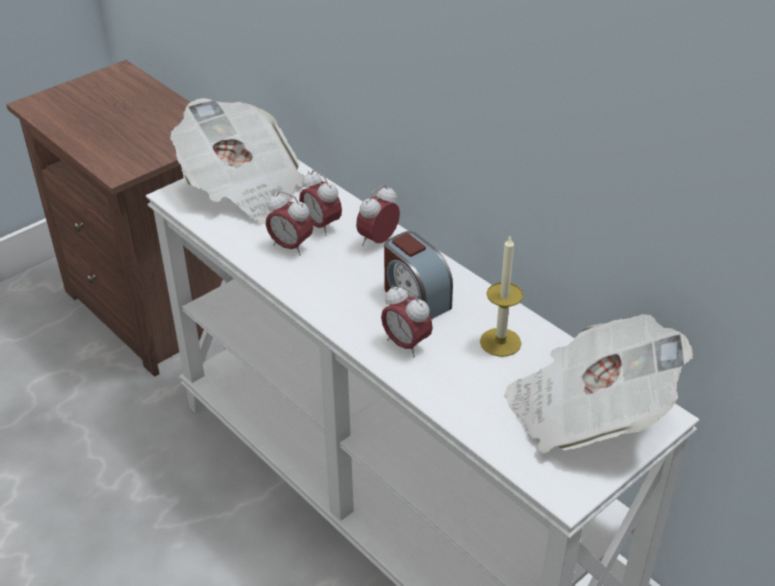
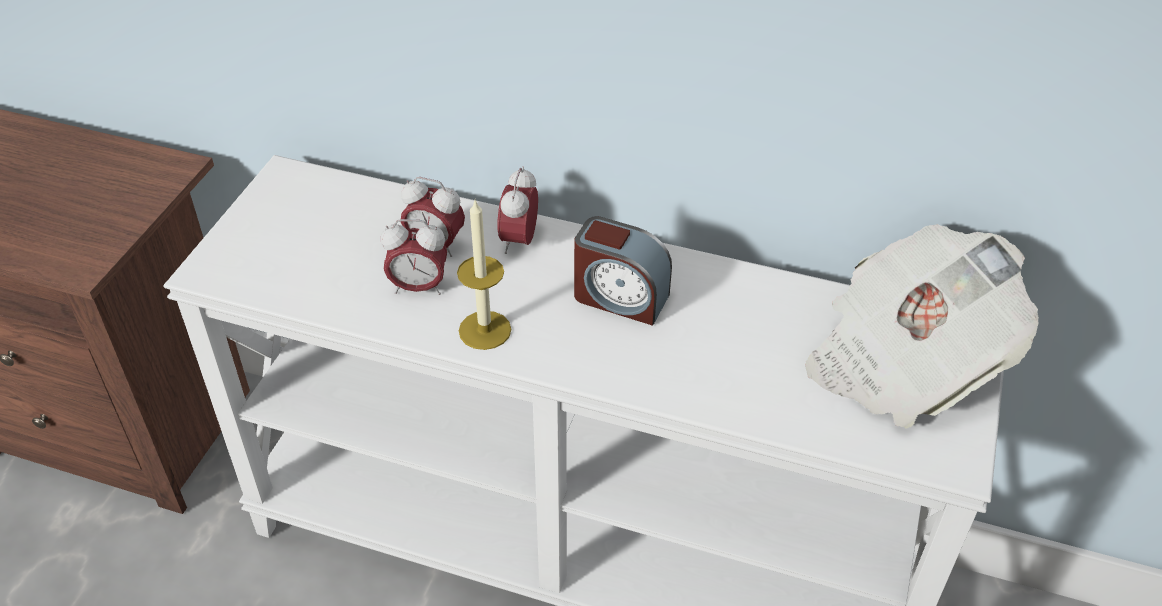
camera: 30 degrees left, 5 degrees up
(242, 188) = (293, 230): newspaper -> none
(406, 344) = (654, 359): alarm clock -> none
(500, 342) = (753, 314): candle -> candle (485, 330)

